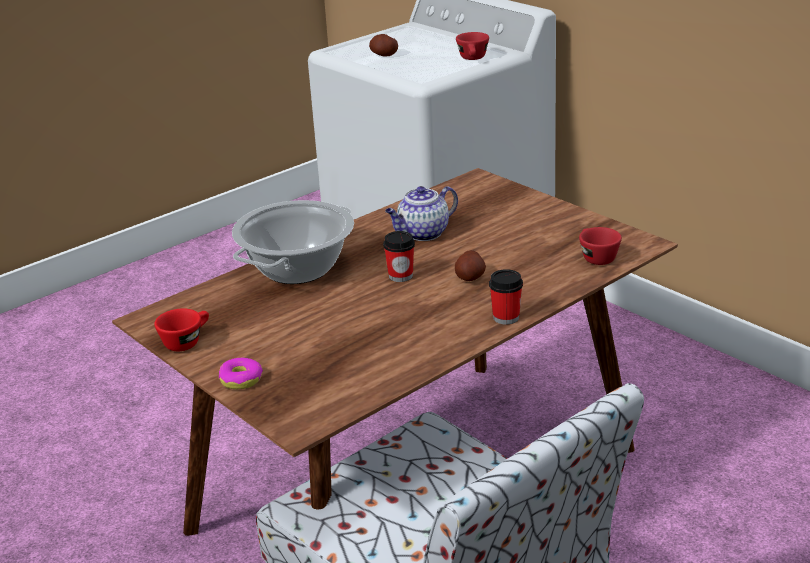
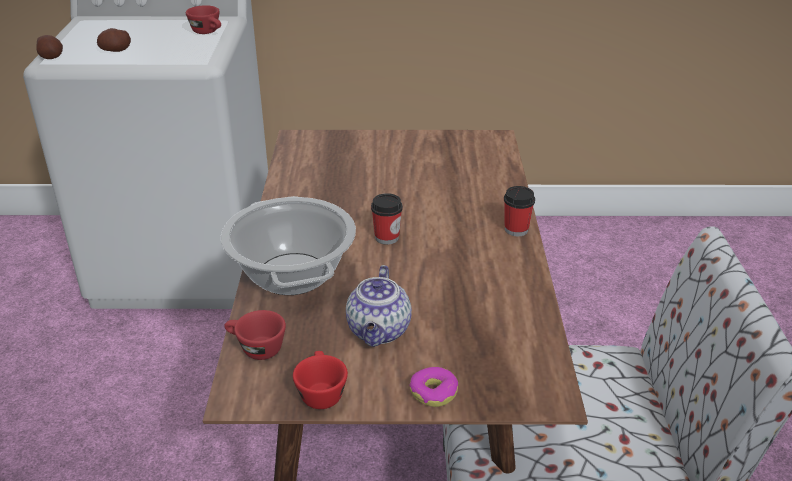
camera: 50 degrees left, 5 degrees up
(422, 234) = (338, 197): teapot -> teapot (379, 332)
(470, 277) = (437, 213): potato -> potato (51, 57)
(595, 257) = (486, 160): red cup -> red cup (255, 349)

